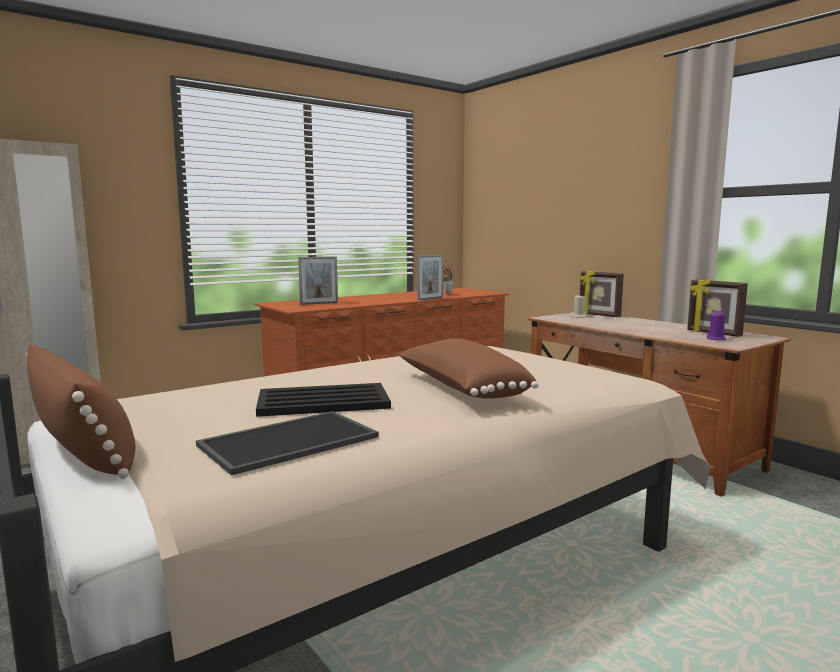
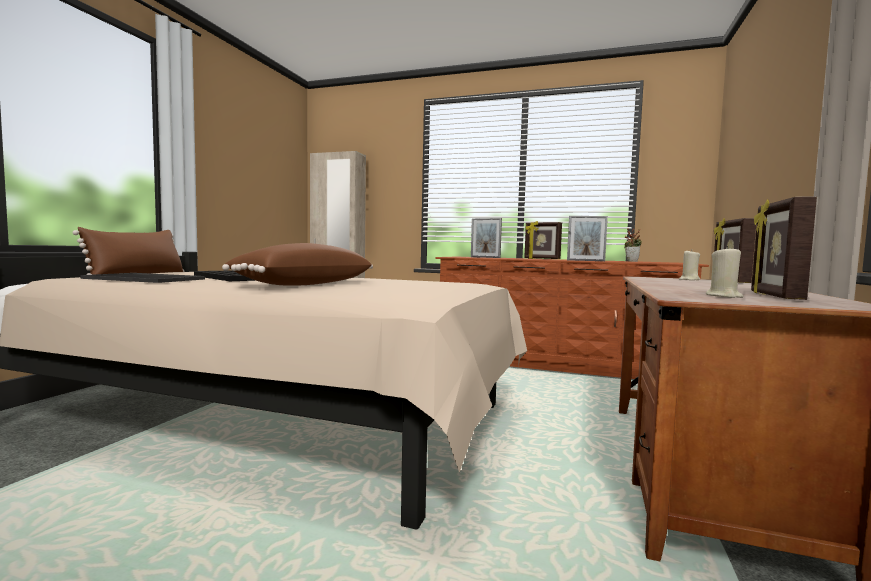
camera: 55 degrees right, 5 degrees down
(375, 299) = (541, 259): none -> picture frame
(716, 339) = (723, 296): purple candle -> beige candle

